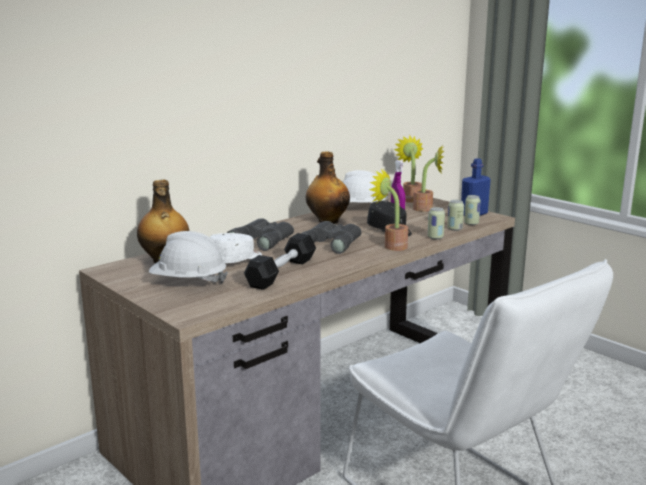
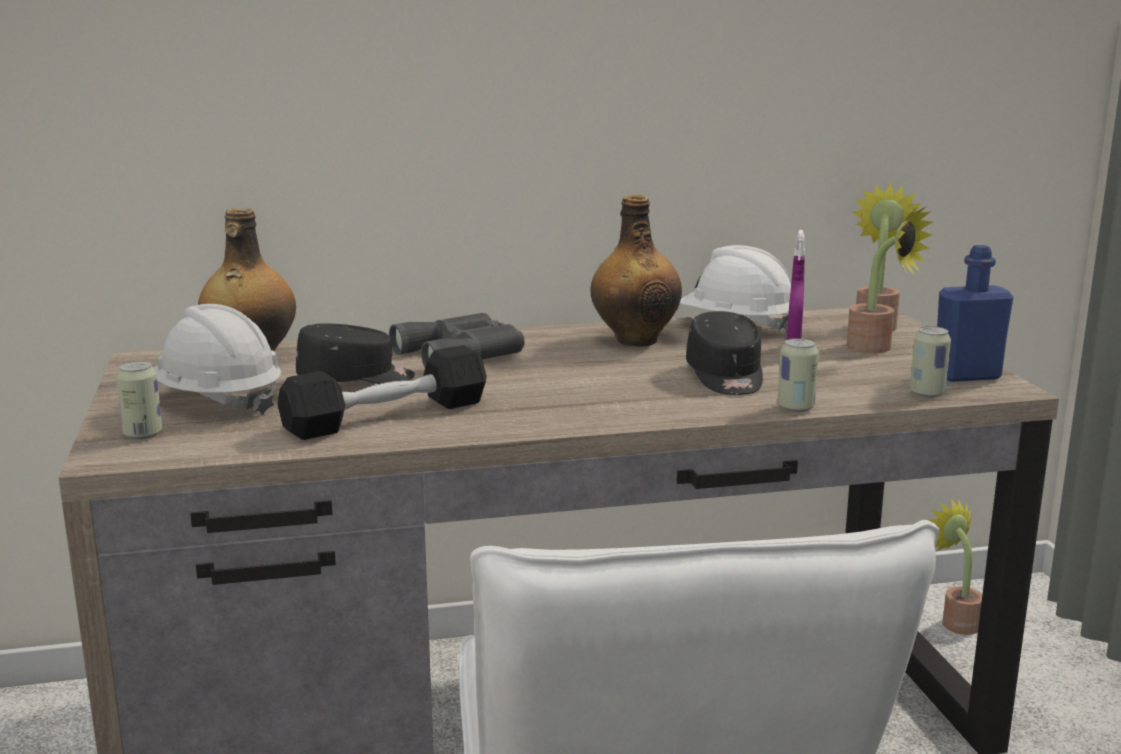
camera: 30 degrees right, 0 degrees up
(235, 260) = (356, 379): white cap -> black cap
(332, 242) = (573, 380): grey binoculars -> none
(391, 246) = (674, 407): potted plant -> potted plant (955, 621)
(454, 229) = (869, 398): can -> can (143, 434)

